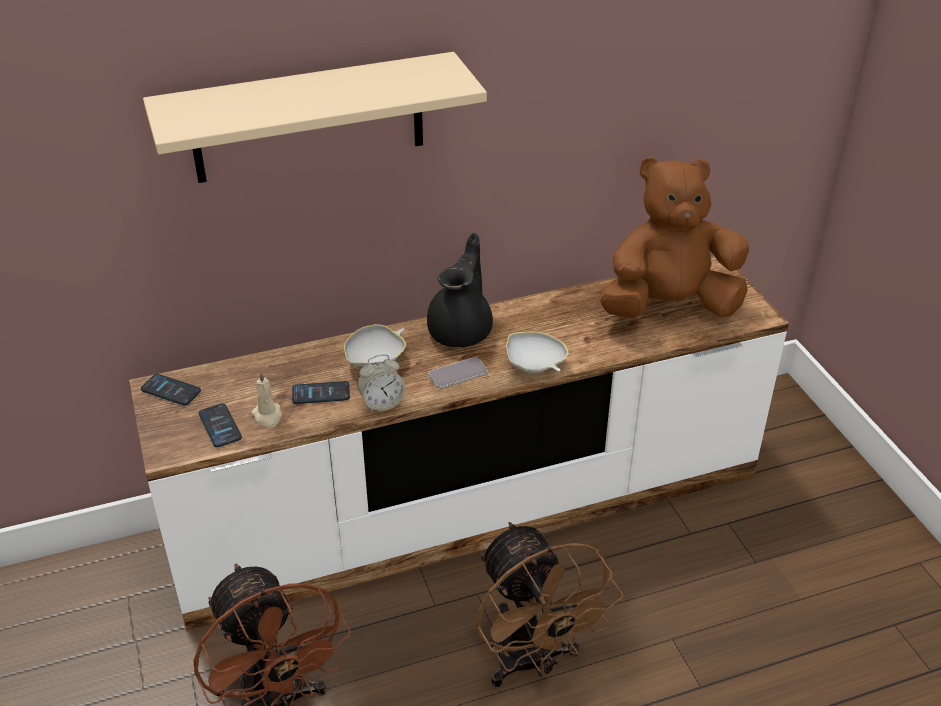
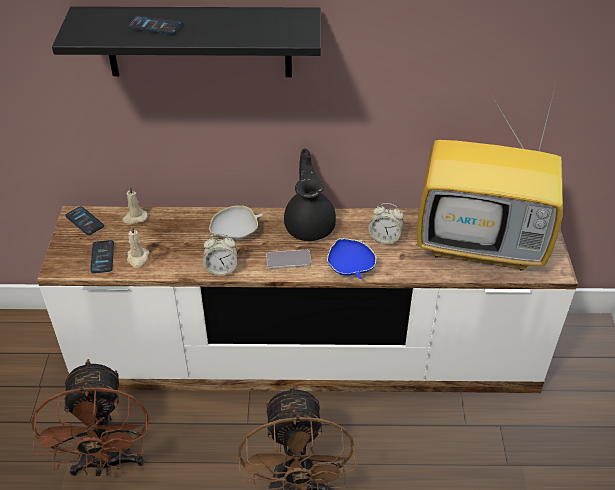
camera: 20 degrees right, 5 degrees up
(236, 371) = (134, 218): none -> beige candle
(308, 118) = (199, 42): beige shelf -> black shelf
(321, 393) = (183, 250): phone -> phone (155, 26)
(462, 331) = (310, 225): black teapot -> black teapot turned 45 degrees counterclockwise
(535, 365) = (350, 267): white bowl -> blue bowl
(557, 325) = (385, 238): none -> alarm clock
(669, 307) = (483, 244): brown plush toy -> television

